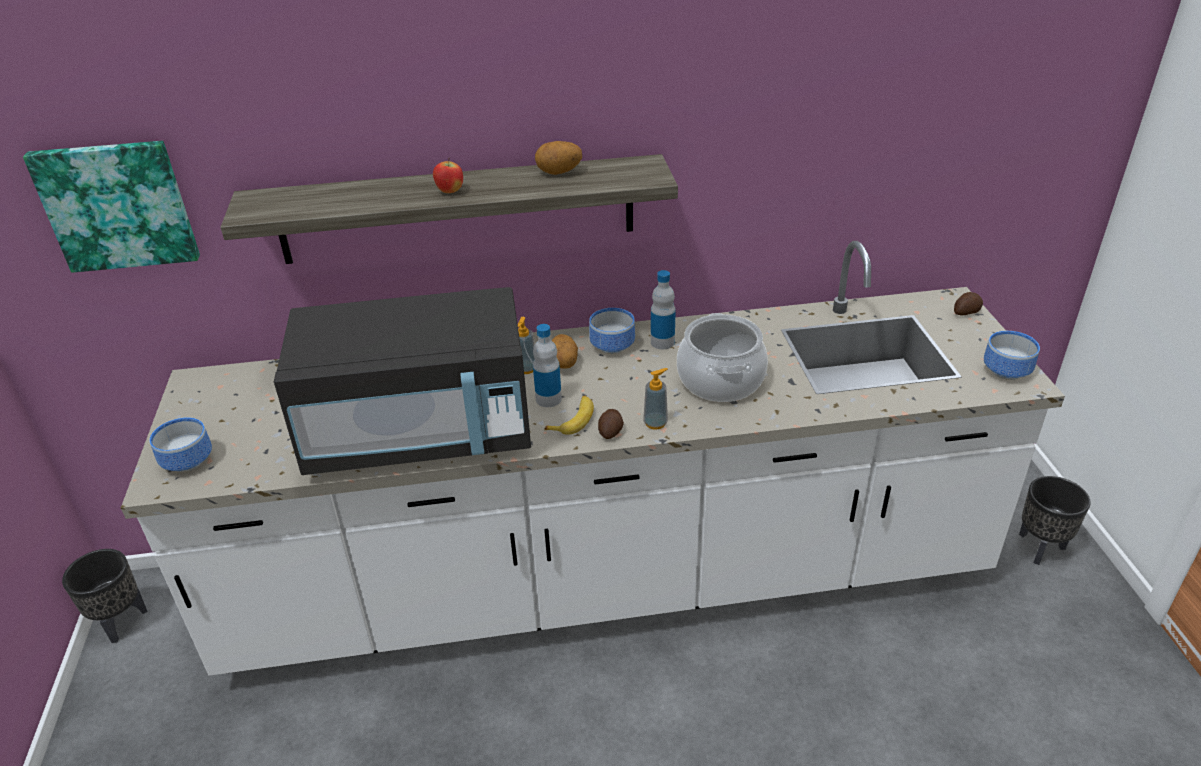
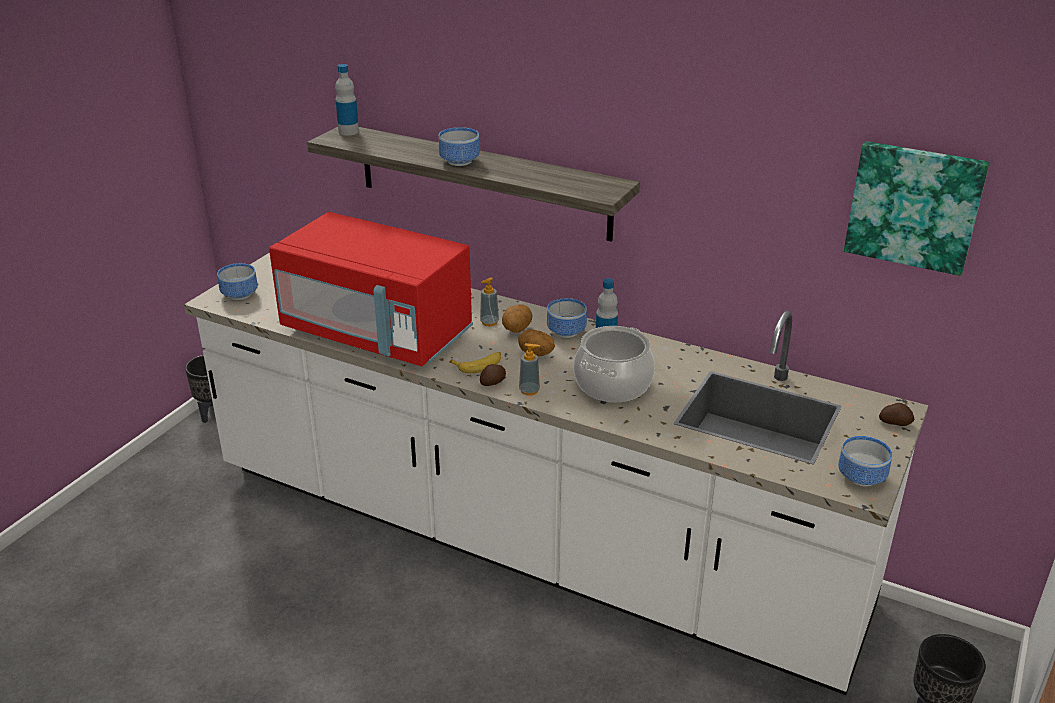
camera: 35 degrees right, 5 degrees down
(117, 205) = (277, 113): picture -> picture (914, 206)
(421, 434) = (377, 333): black microwave -> red microwave
(450, 192) = (460, 162): apple -> bowl
(548, 399) = (479, 346): bottle -> bottle (348, 131)
(559, 173) = (546, 172): potato -> potato (536, 354)

